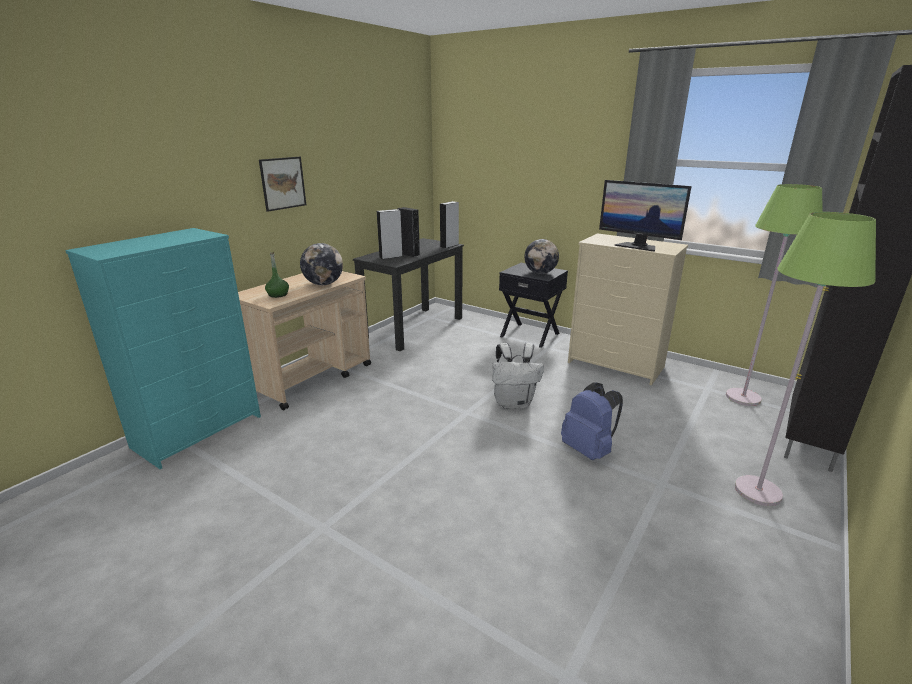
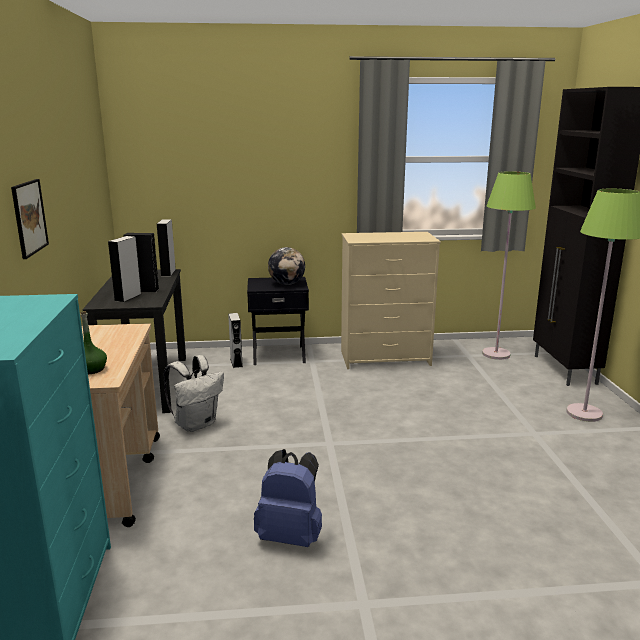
camera: 40 degrees left, 5 degrees down
(323, 284) = (121, 343): globe -> none
(490, 331) = (236, 363): none -> grey speaker
(514, 403) = (356, 419): white backpack -> white backpack (196, 424)
(589, 450) = (462, 432): blue backpack -> blue backpack (291, 536)
(638, 246) = (400, 239): monitor -> none

